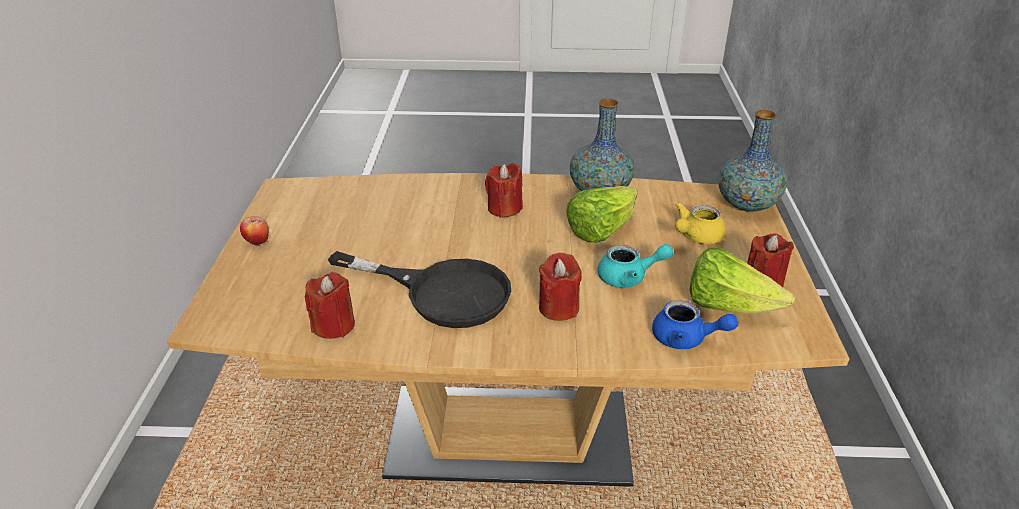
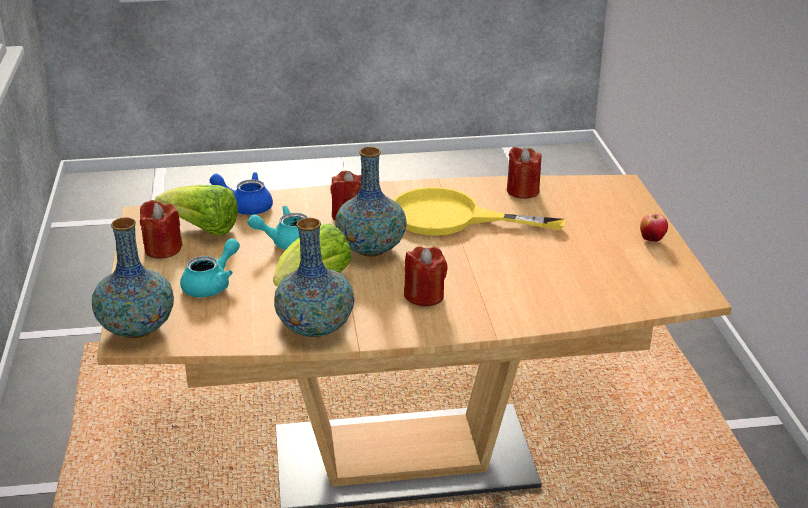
camera: 170 degrees right, 5 degrees down
(441, 292) = (451, 218): black frying pan -> yellow frying pan
(541, 260) = (371, 249): none -> vase
(696, 237) = (212, 285): yellow teapot -> turquoise teapot

